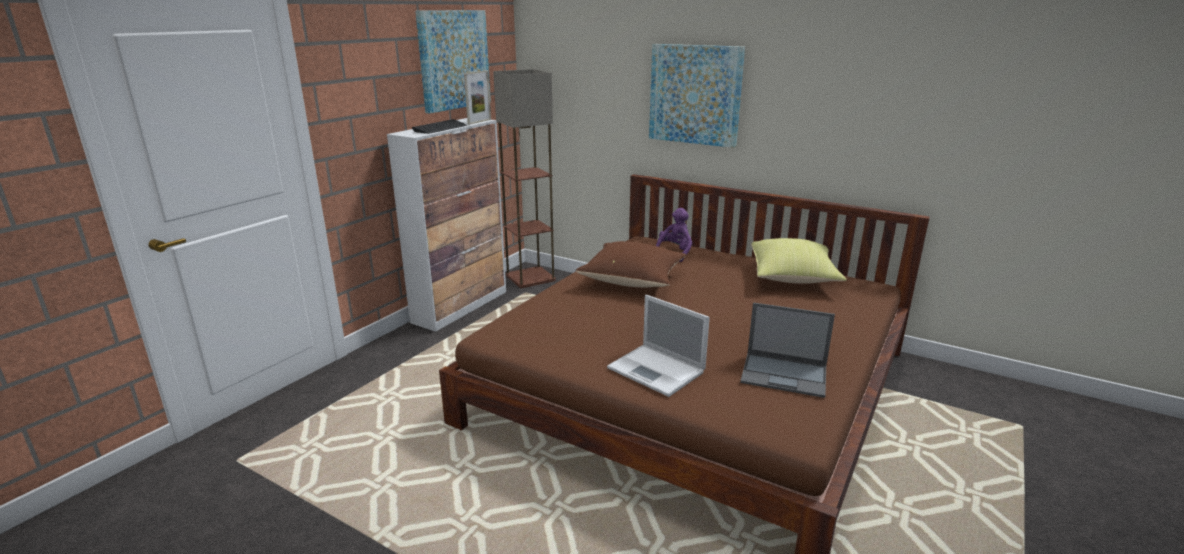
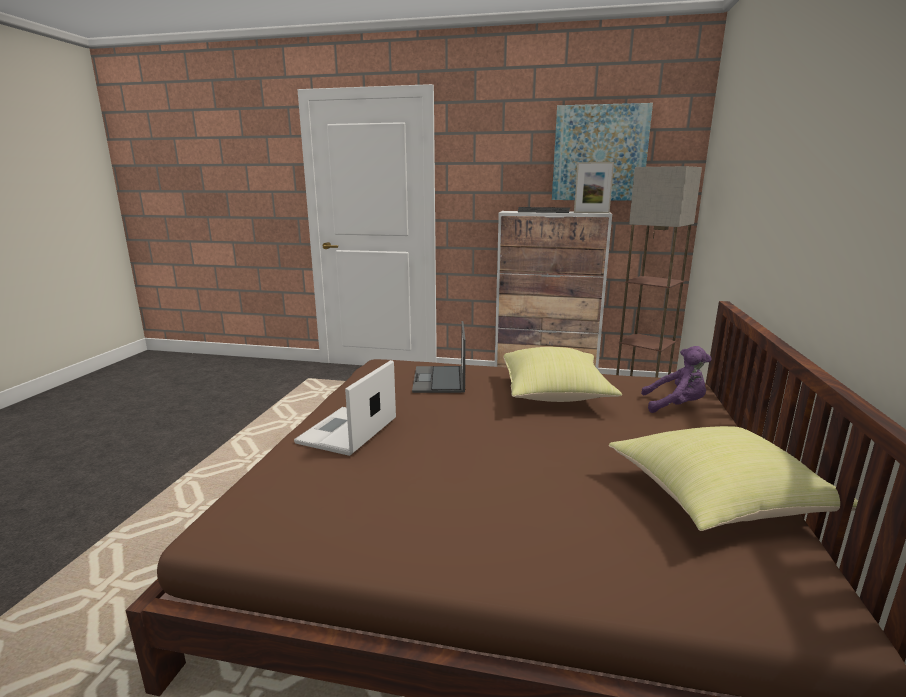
camera: 70 degrees right, 5 degrees down
(633, 280) = (555, 395): brown pillow -> yellow pillow
(695, 94) = (788, 187): picture -> none
(785, 375) = (362, 510): laptop -> laptop (439, 380)

